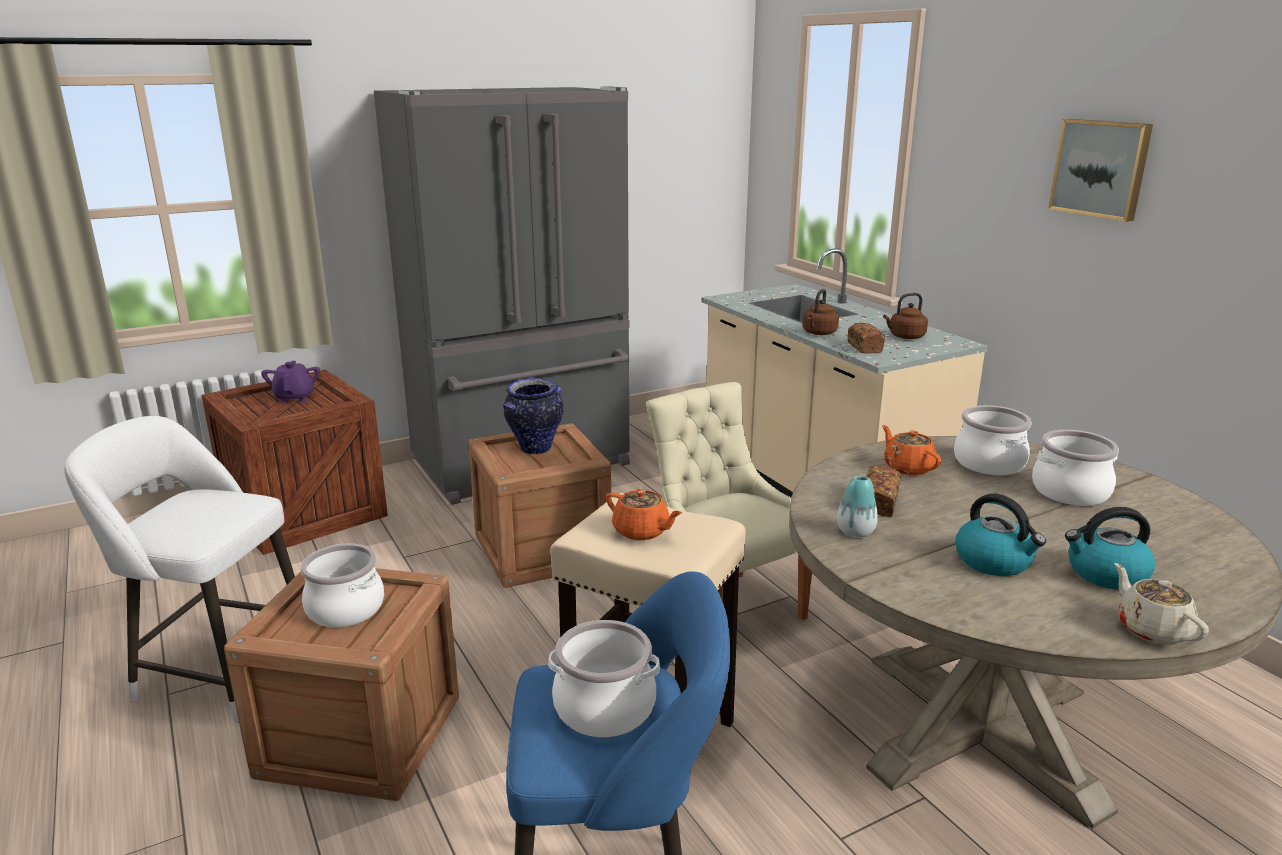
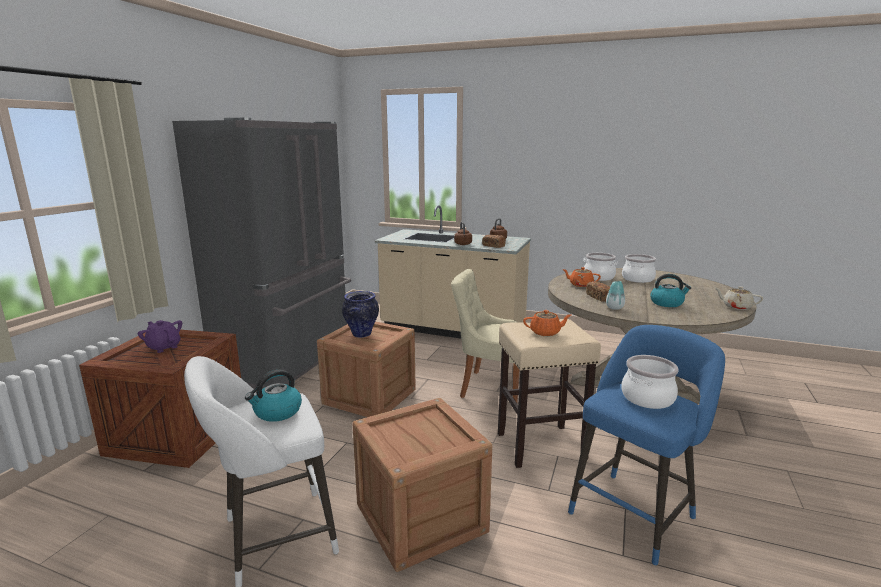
camera: 40 degrees left, 5 degrees down
(345, 609) = (417, 433): cooking pot -> none
(1101, 168) = (569, 154): picture -> none
(1105, 574) = (696, 297): kettle -> kettle (277, 412)

